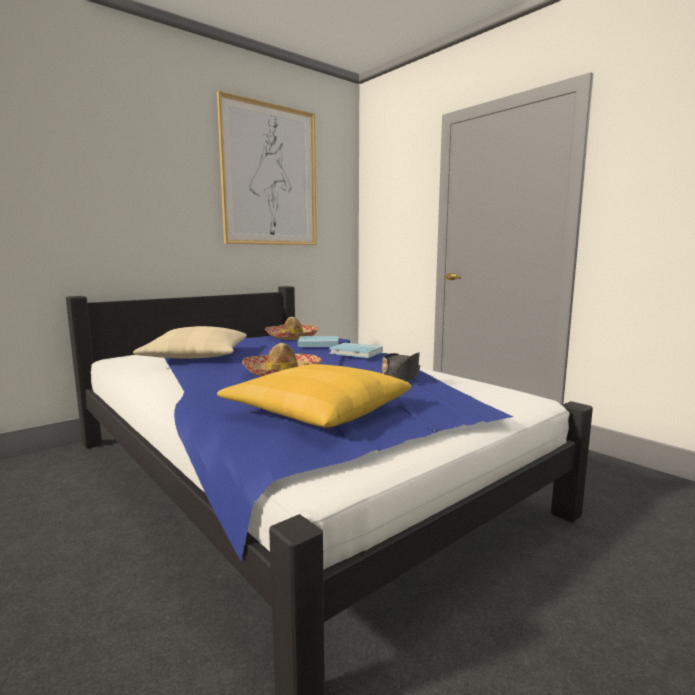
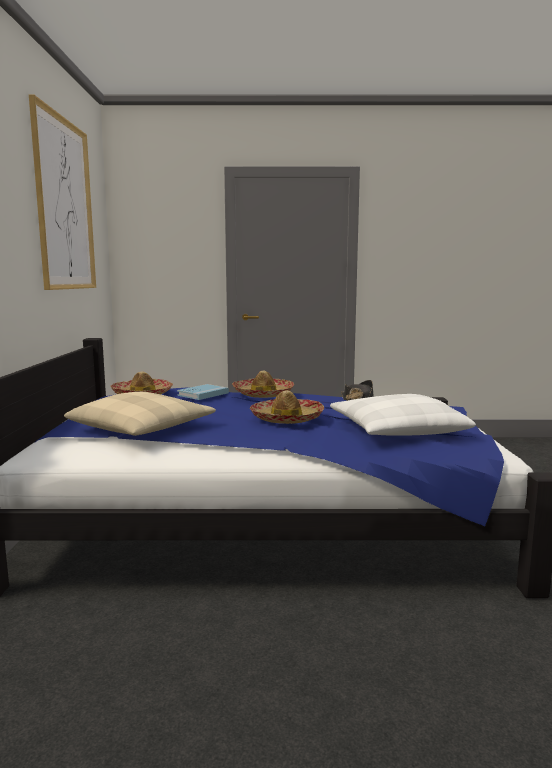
camera: 50 degrees left, 0 degrees up
(317, 410) = (397, 430): yellow pillow -> white pillow
(356, 352) = (262, 394): blue book -> hat

